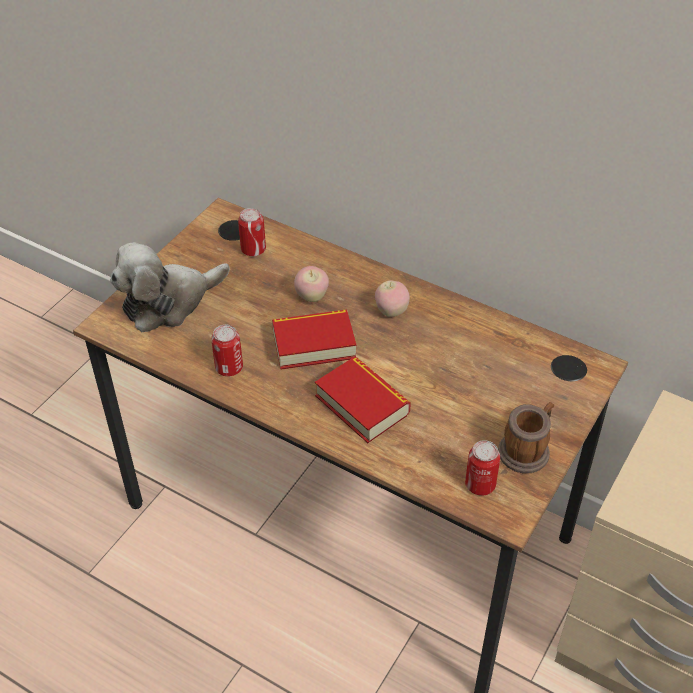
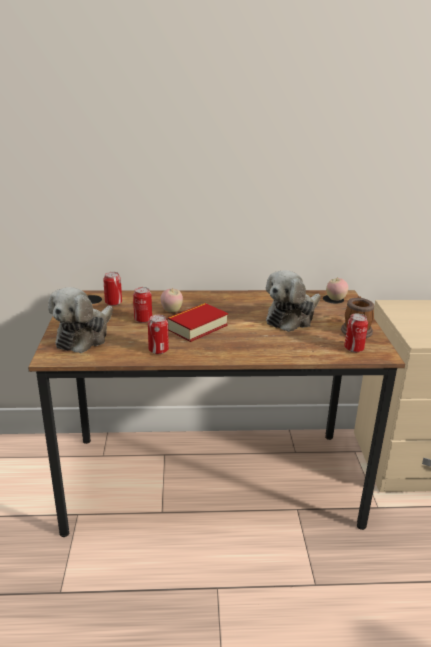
camera: 35 degrees left, 20 degrees down
(261, 299) = (143, 319): none -> can
(362, 405) = (254, 340): book -> none
(391, 312) = (223, 304): apple -> apple (335, 299)
(460, 382) = (292, 318): none -> plush toy

